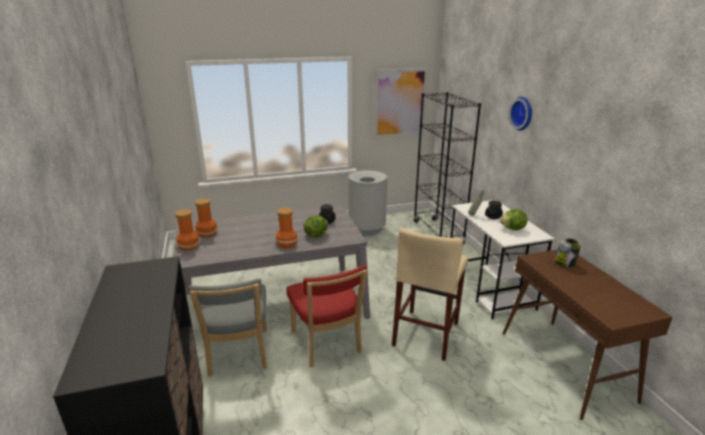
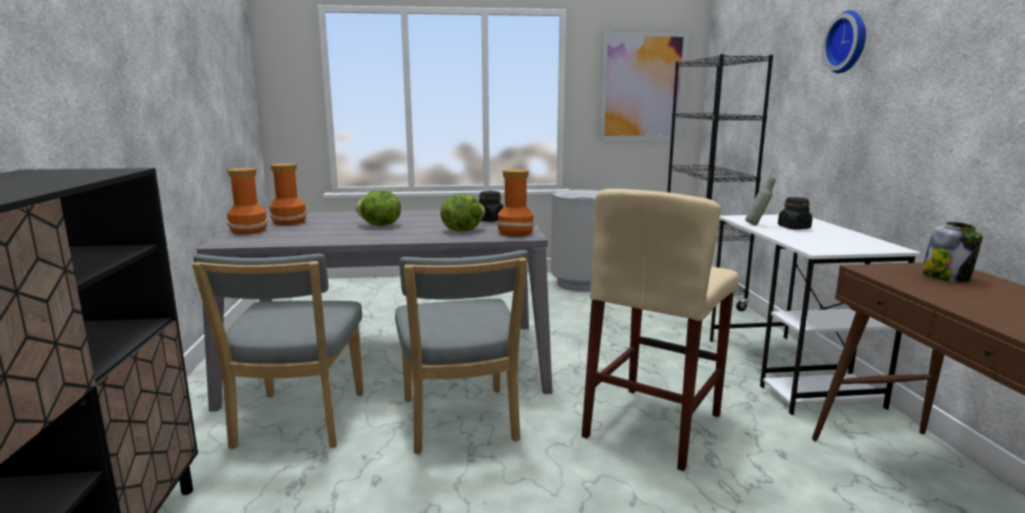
camera: 10 degrees right, 10 degrees down
(286, 244) = (406, 235): vase -> vase (515, 233)
(327, 344) = (460, 423): red chair -> grey chair
(513, 229) = (832, 240): lettuce -> lettuce (379, 225)

